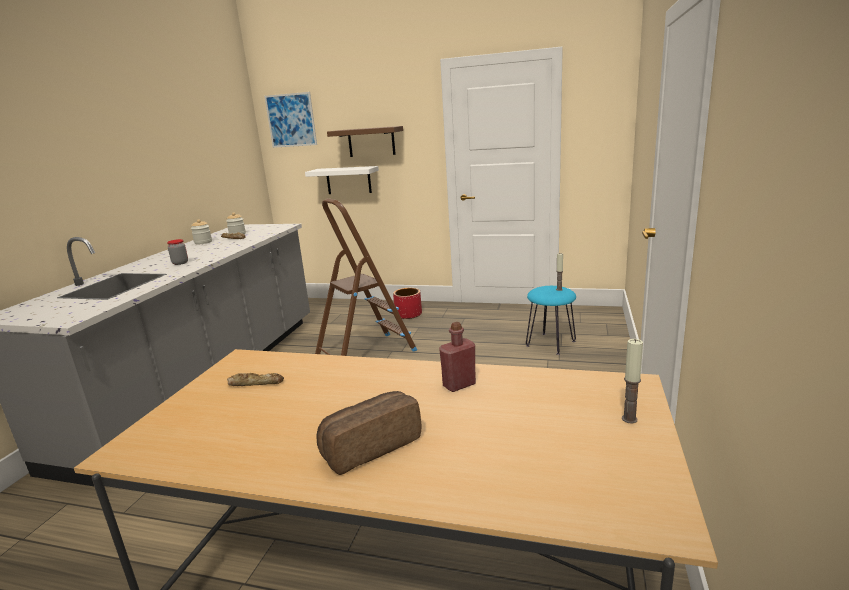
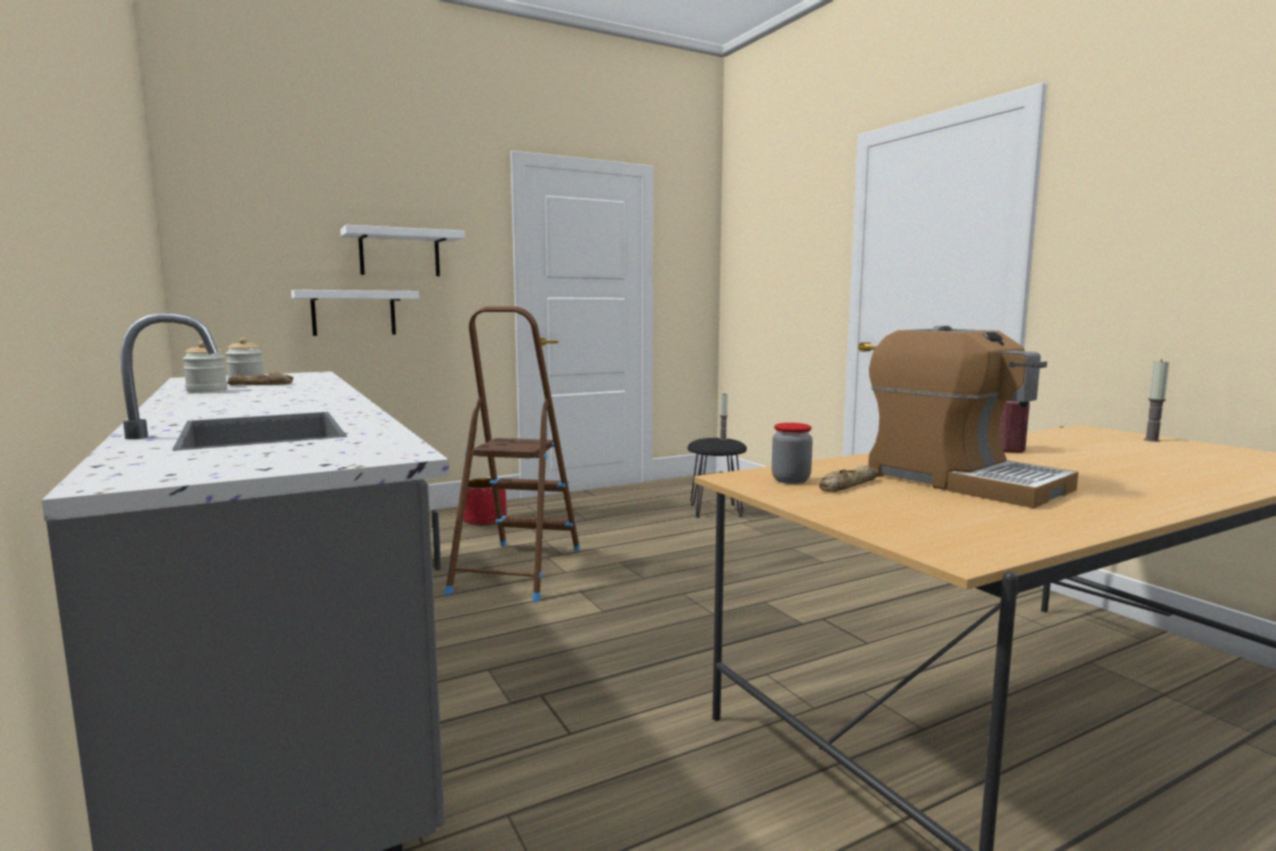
camera: 45 degrees left, 10 degrees down
(180, 263) = (289, 404): jar -> jar (790, 480)
(291, 120) = (241, 201): picture -> none
(310, 404) = (962, 481): none -> coffee machine
(370, 446) = (1105, 483): bread -> none
(371, 142) = (399, 253): brown shelf -> white shelf
(550, 343) = (715, 510): turquoise stool -> black stool

